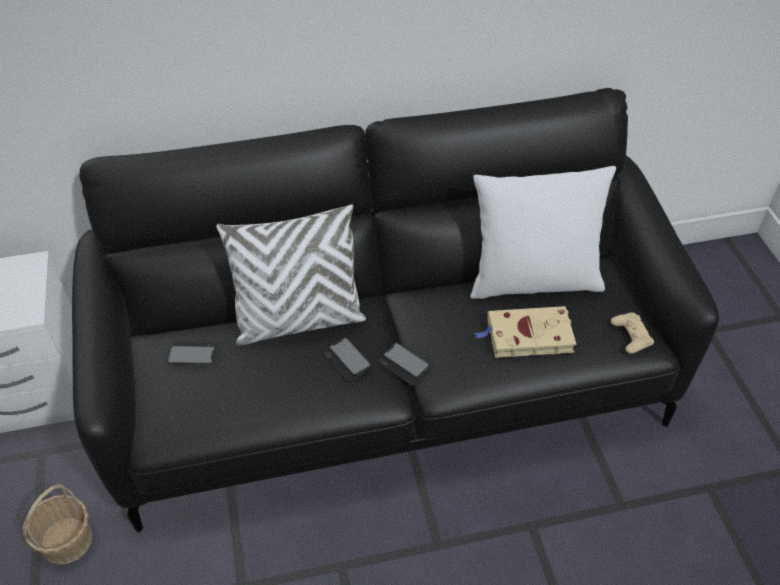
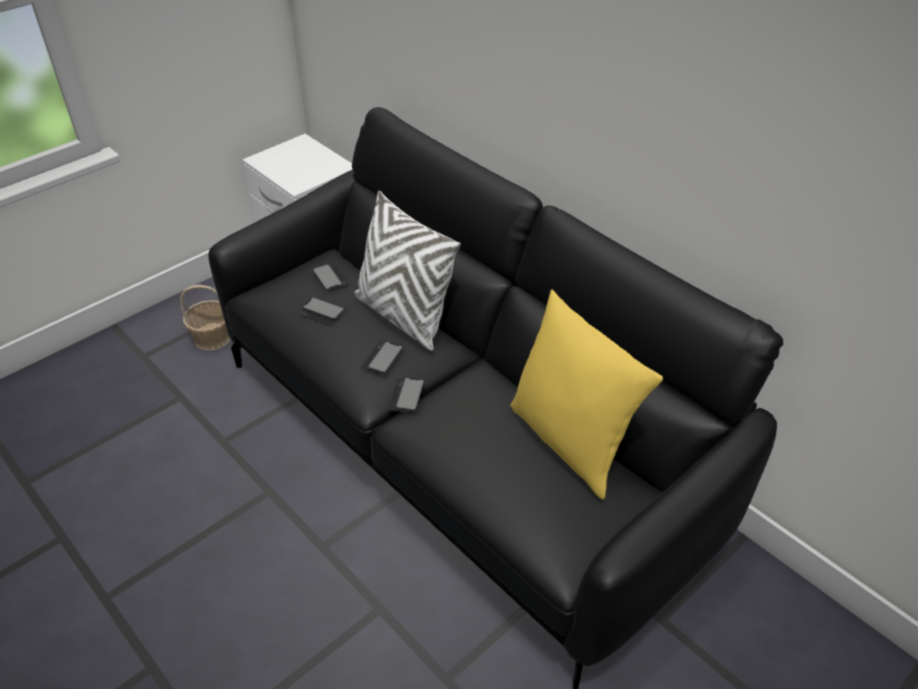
camera: 60 degrees right, 5 degrees down
(242, 381) = (321, 312): none -> phone
(527, 336) = (494, 460): beige book -> none
(533, 281) = (570, 441): white pillow -> yellow pillow
(631, 336) = (561, 544): beige game controller -> none

